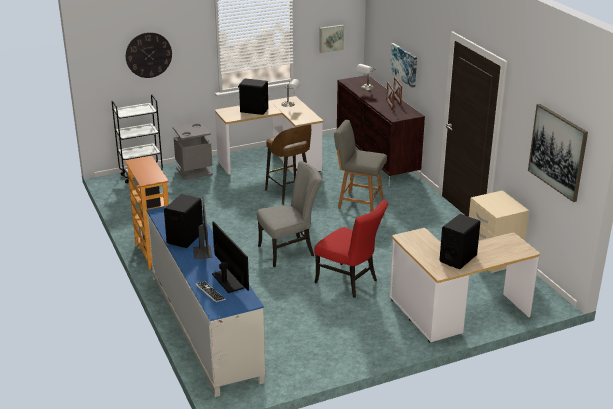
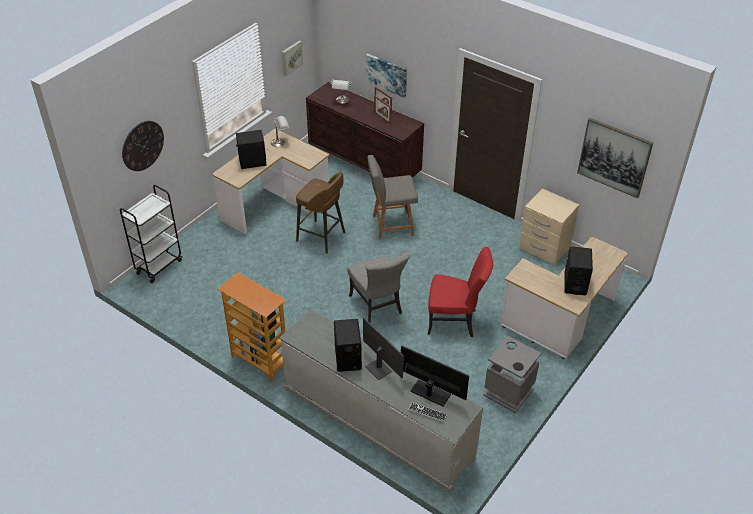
camera: 30 degrees left, 15 degrees up
(194, 171) = (207, 241): grey trash can -> grey trash can (508, 392)
(205, 327) = (377, 424): blue cabinet -> grey cabinet
(290, 250) = (378, 306): grey chair -> grey chair turned 120 degrees clockwise

